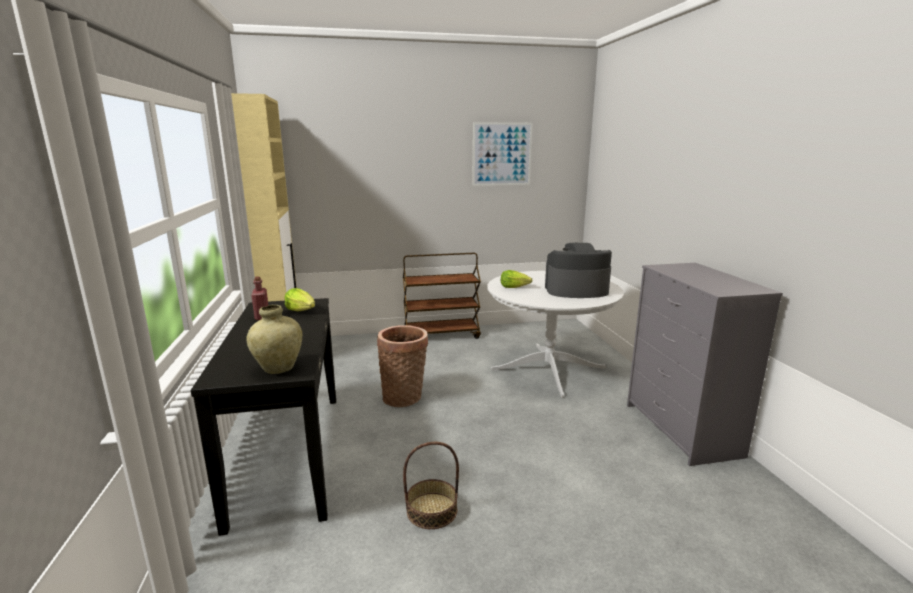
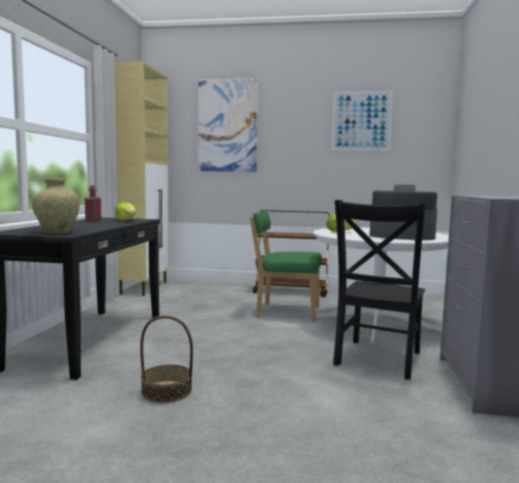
camera: 20 degrees right, 10 degrees down
(356, 160) = (227, 125): none -> picture
(404, 397) = (218, 322): basket -> none
(457, 367) = (285, 311): none -> green chair
(581, 418) = (377, 360): none -> black chair

